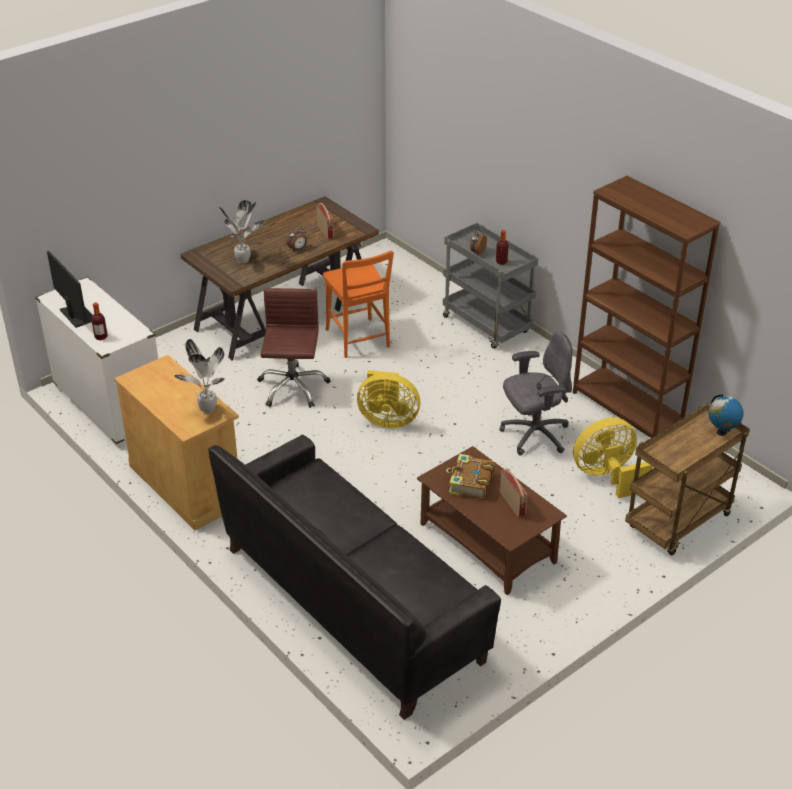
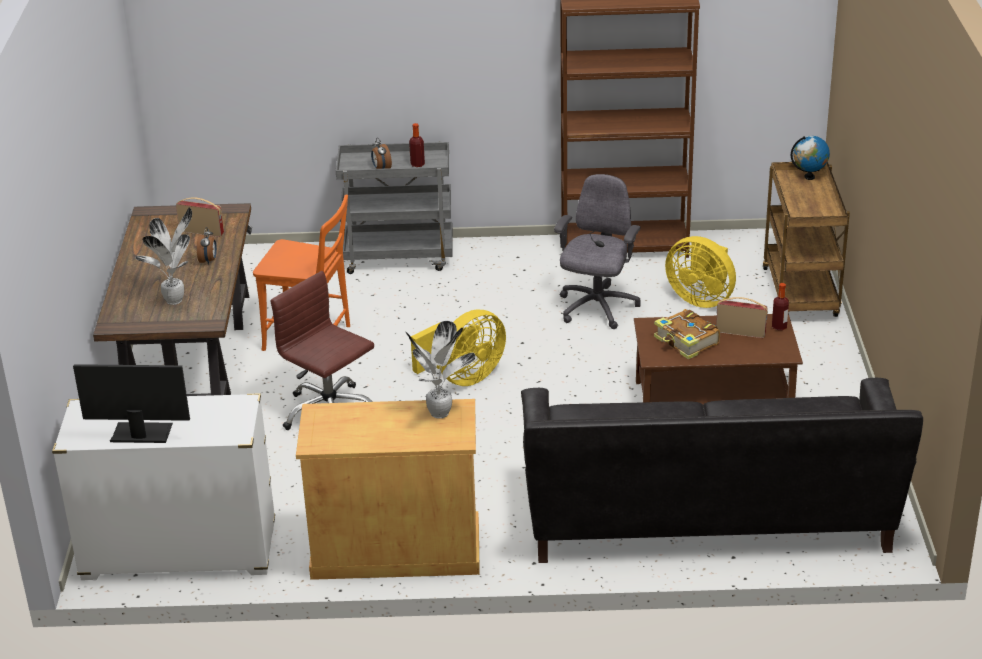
camera: 50 degrees left, 5 degrees down
(101, 337) = (212, 431): bottle -> bottle (779, 326)
(607, 477) = (701, 299): yellow fan -> yellow fan turned 75 degrees counterclockwise

